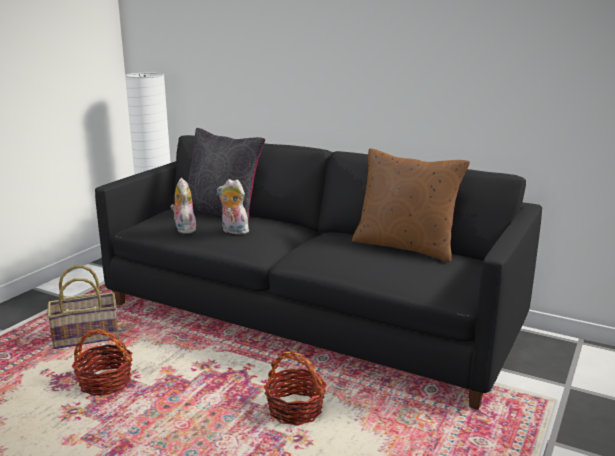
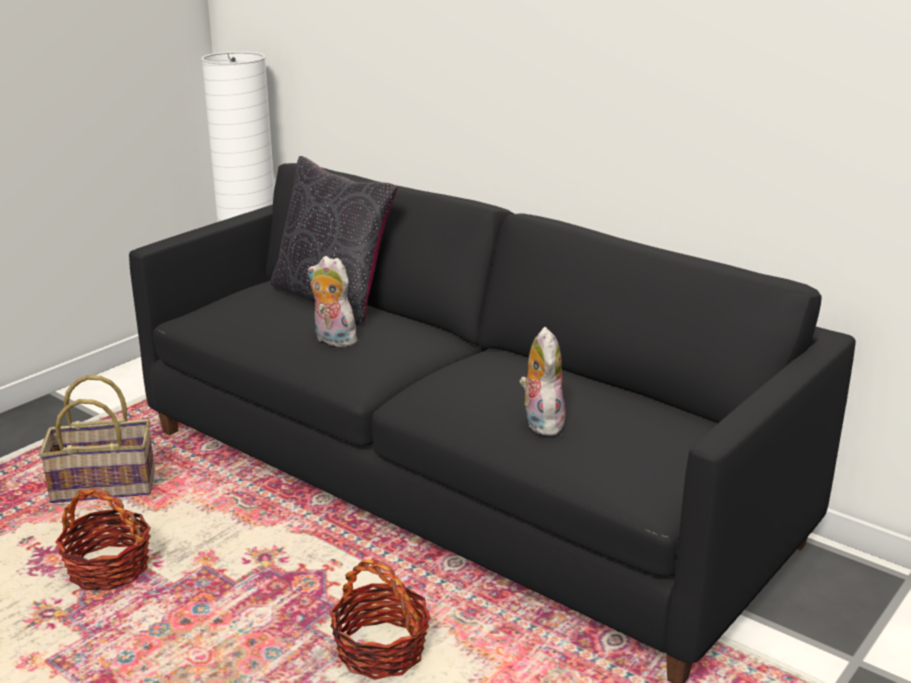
camera: 10 degrees right, 5 degrees up
(184, 229) = (259, 328): plush toy -> plush toy (540, 422)
(405, 246) = (606, 391): brown pillow -> none

